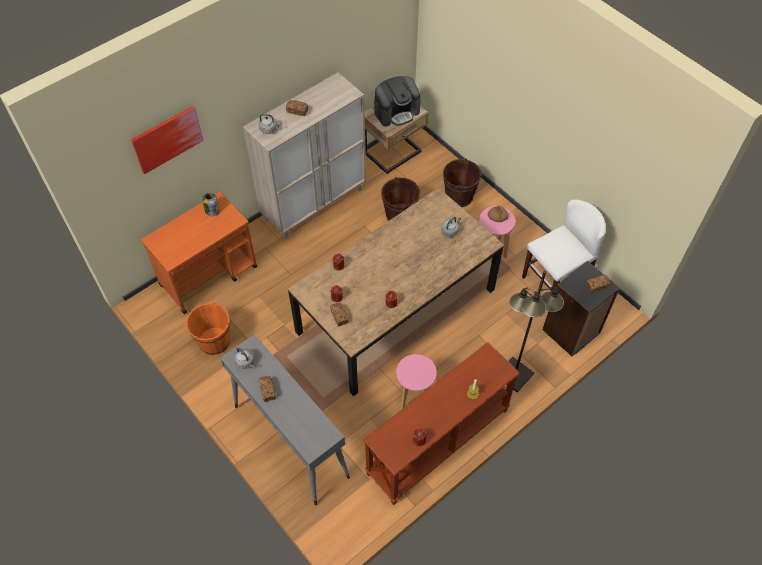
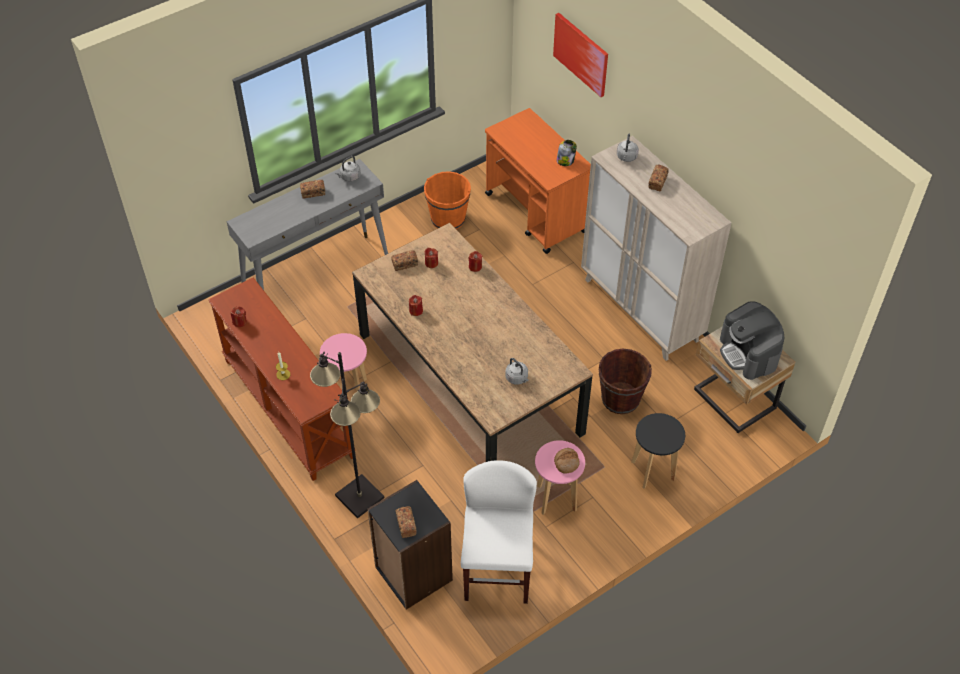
camera: 95 degrees right, 5 degrees down
(459, 196) = (653, 471): brown bucket -> black stool
(555, 281) = (497, 569): white chair -> white chair turned 150 degrees counterclockwise

